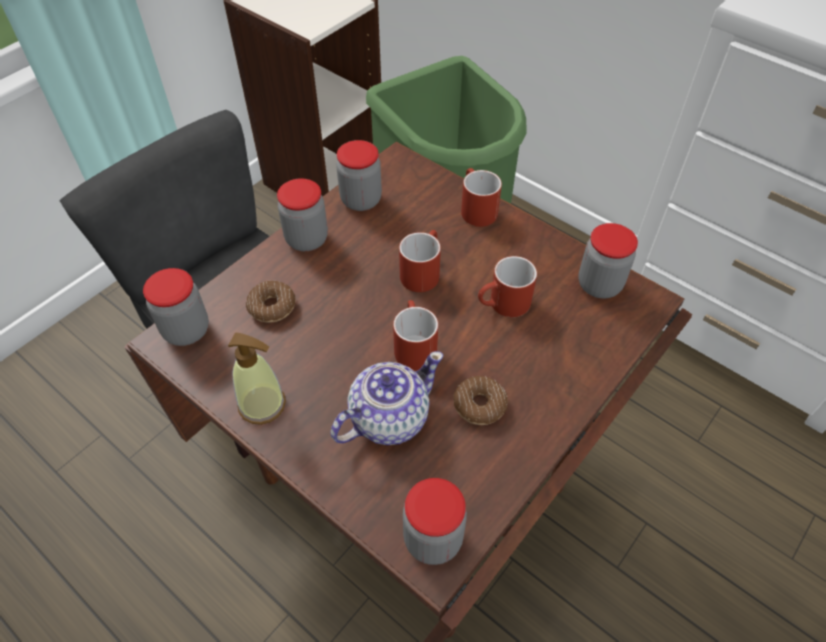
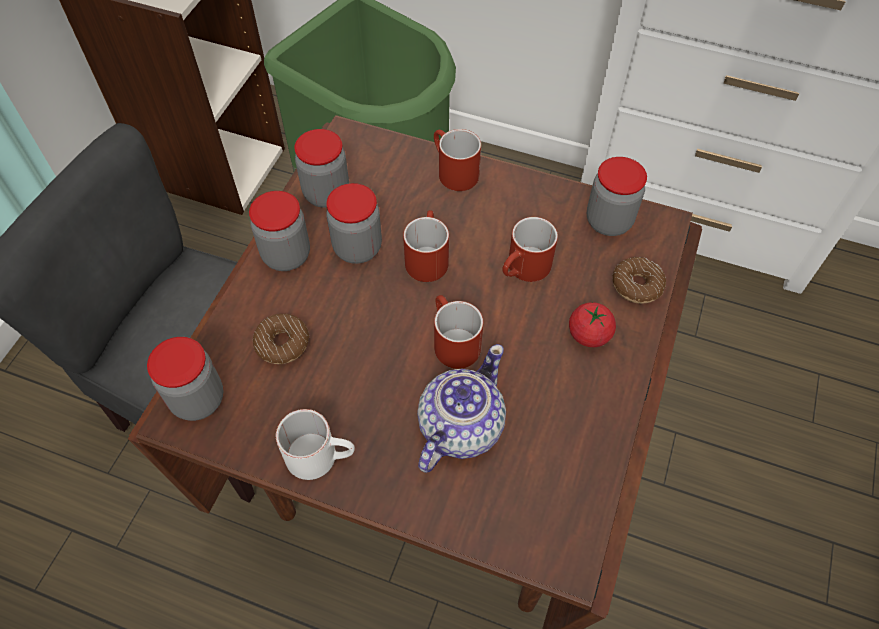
camera: 20 degrees left, 5 degrees up
(262, 404) = (321, 455): soap dispenser -> white mug
(433, 539) = (556, 537): jar -> jar (357, 248)
(479, 405) = (544, 384): donut -> donut (637, 285)
(539, 375) = (589, 334): none -> tomato

